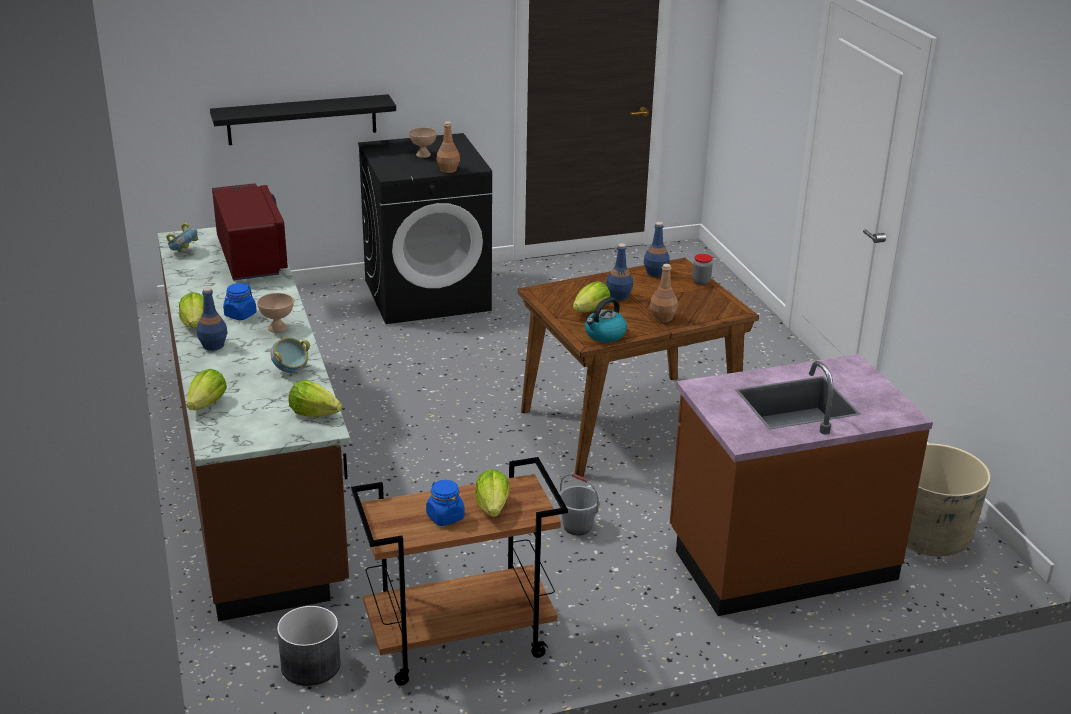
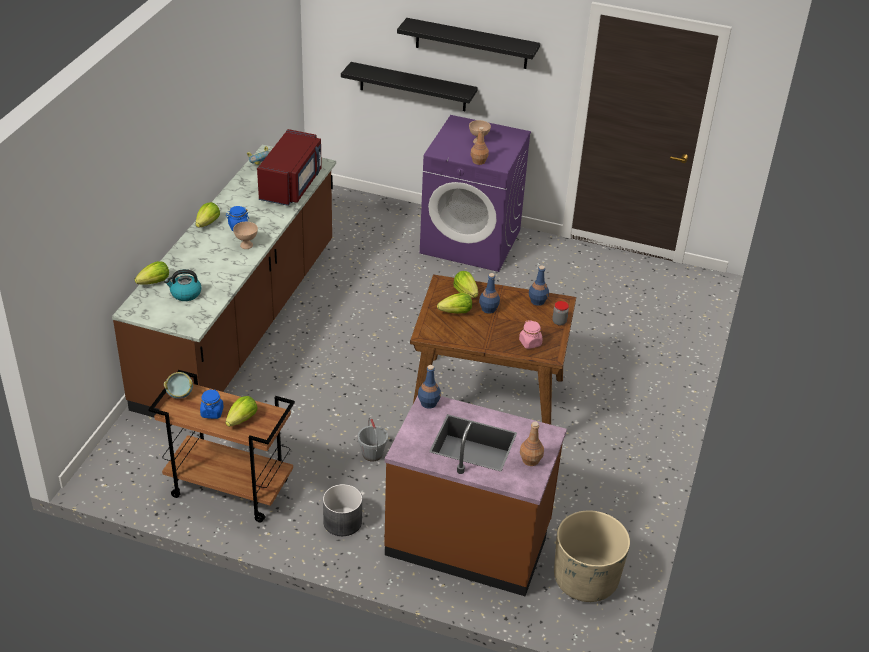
camera: 35 degrees right, 10 degrees up
(213, 345) = (201, 242): blue bottle -> blue bottle (428, 403)
(290, 370) = (220, 279): bowl -> bowl (179, 395)
(310, 665) = (145, 460): grey planter -> grey planter (342, 521)
(314, 413) = (198, 314): lettuce -> lettuce (466, 292)
(374, 37) = (471, 44): none -> black shelf
(428, 295) = (471, 241): black washing machine -> purple washing machine
(604, 335) = (441, 334): kettle -> kettle (185, 294)
(662, 317) = (495, 338): brown bottle -> brown bottle (530, 460)
(701, 308) = (530, 343): none -> pink jar

